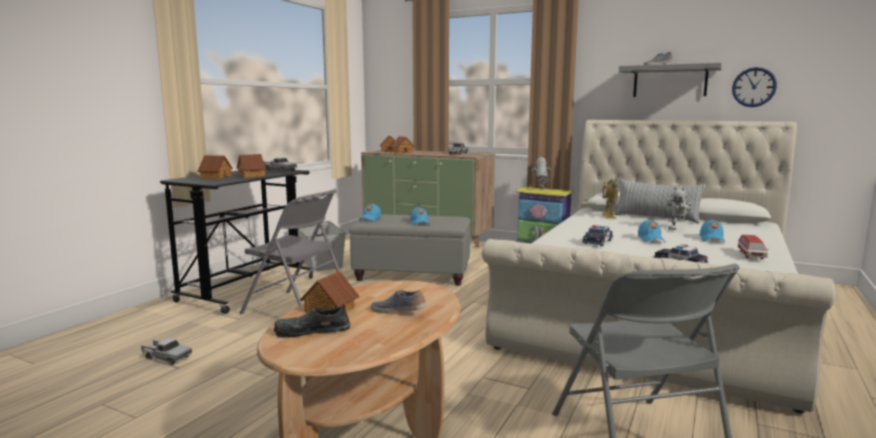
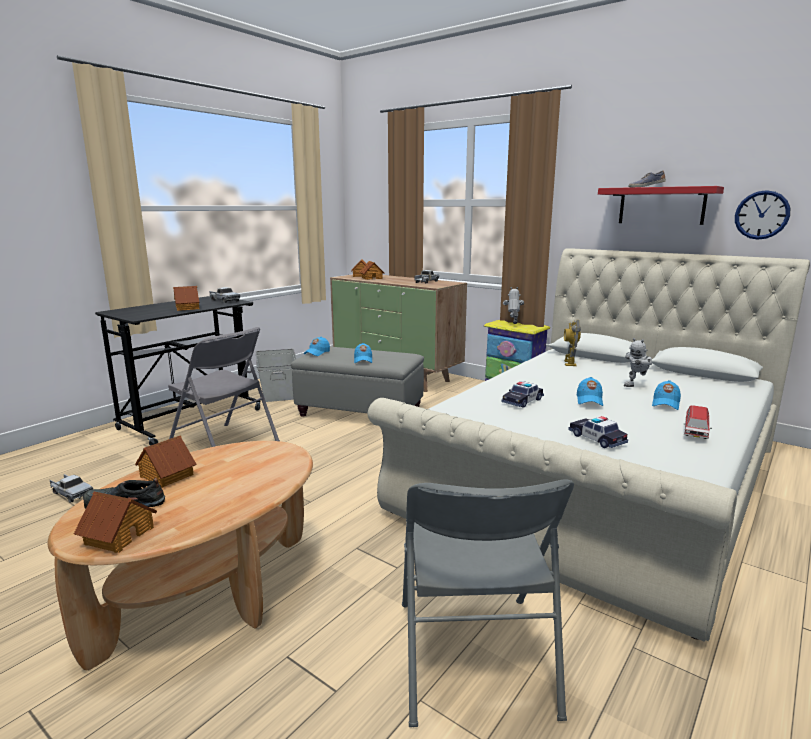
camera: 10 degrees right, 5 degrees up
(215, 177) = (152, 308): toy house -> toy house (118, 535)
(398, 312) = (231, 485): shoe -> none
(656, 218) = (624, 368): pillow -> none
(670, 81) = (661, 206): grey shelf -> red shelf

